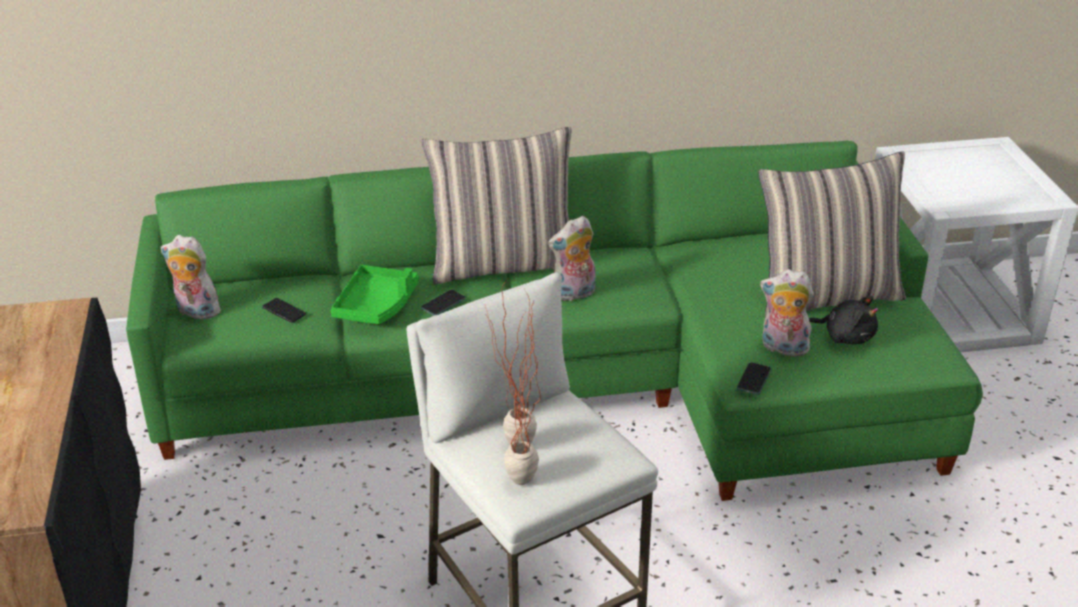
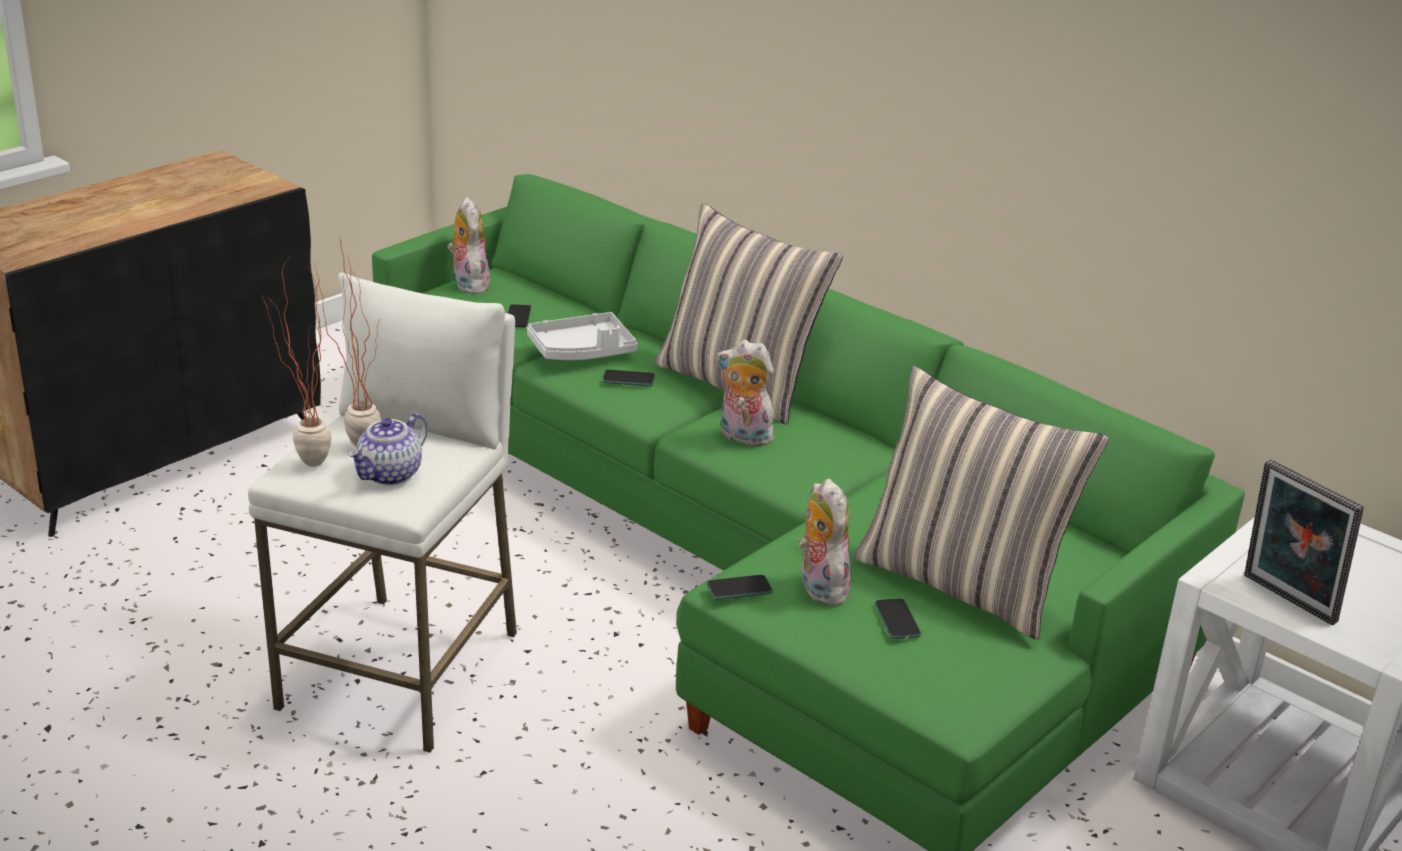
camera: 50 degrees right, 5 degrees down
(377, 305) = (582, 351): green tray -> grey tray
(578, 449) = (390, 475): none -> teapot
(845, 336) = (897, 620): black plush toy -> phone
(980, 200) = (1285, 600): none -> picture frame

